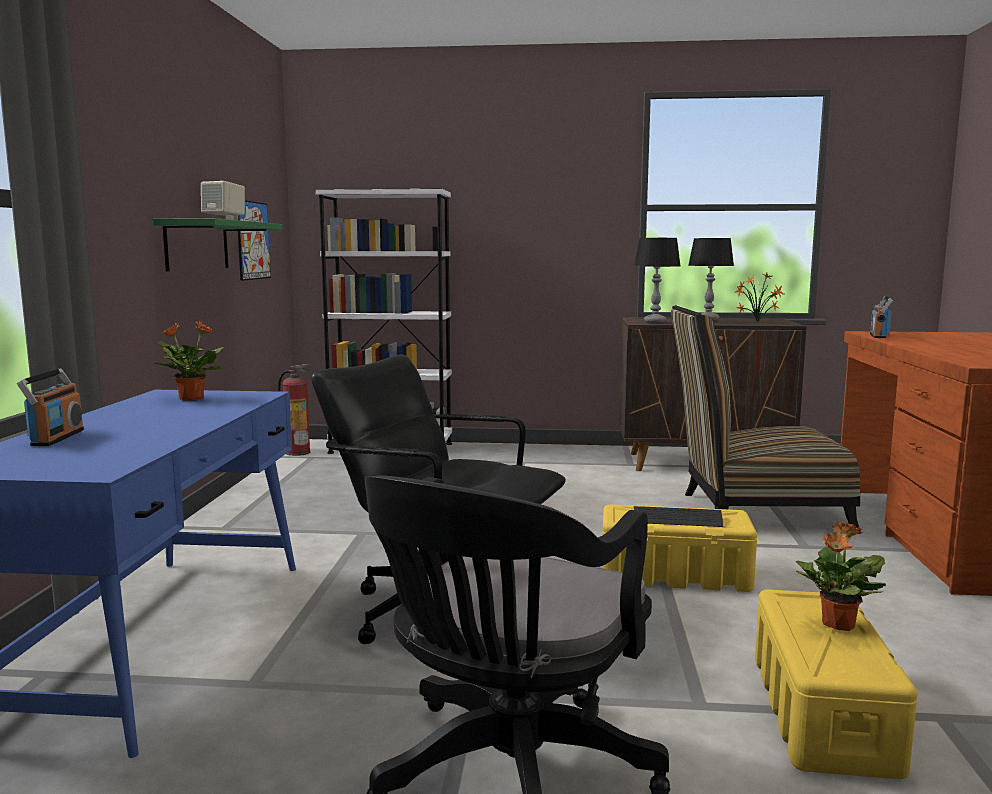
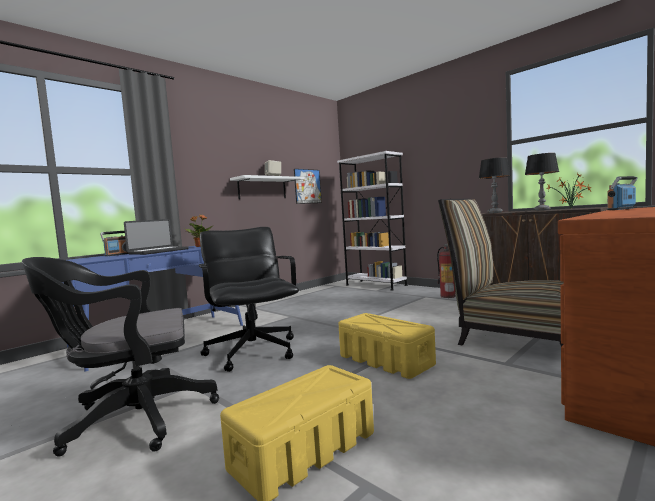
camera: 40 degrees right, 5 degrees down
(156, 421) = (159, 251): none -> laptop
(197, 245) = (262, 188): green shelf -> white shelf
(298, 452) = (335, 283): fire extinguisher -> fire extinguisher (448, 296)
(677, 519) = (380, 324): keyboard -> none
(837, 625) = (314, 391): potted plant -> none

